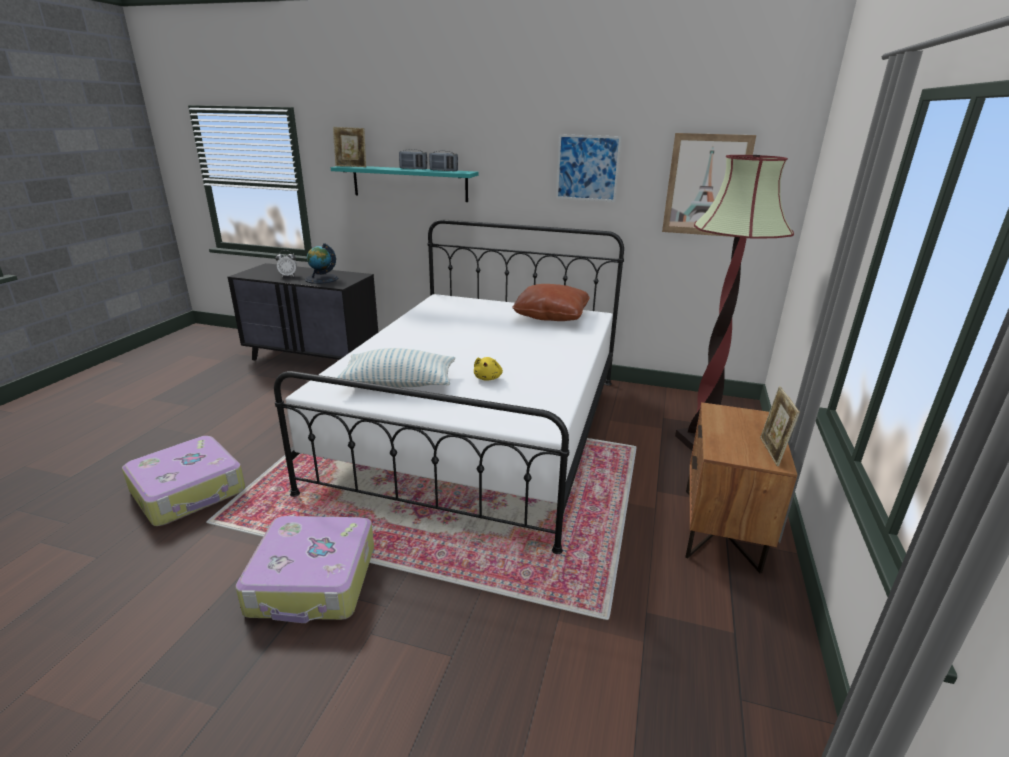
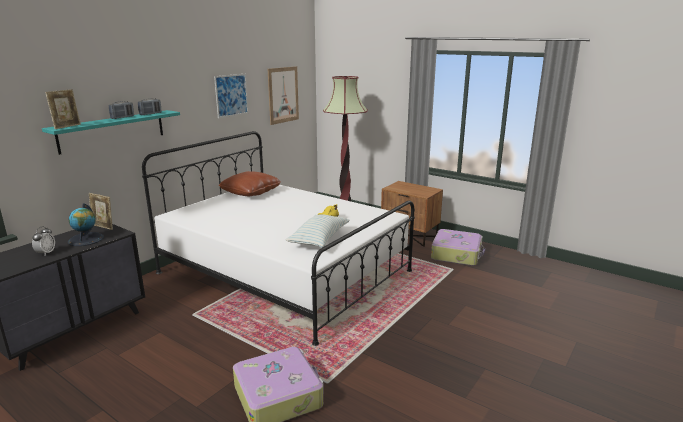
camera: 70 degrees left, 5 degrees down
(313, 581) = (405, 339): suitcase -> suitcase (456, 254)
(771, 452) = (427, 188): picture frame -> picture frame (103, 227)

